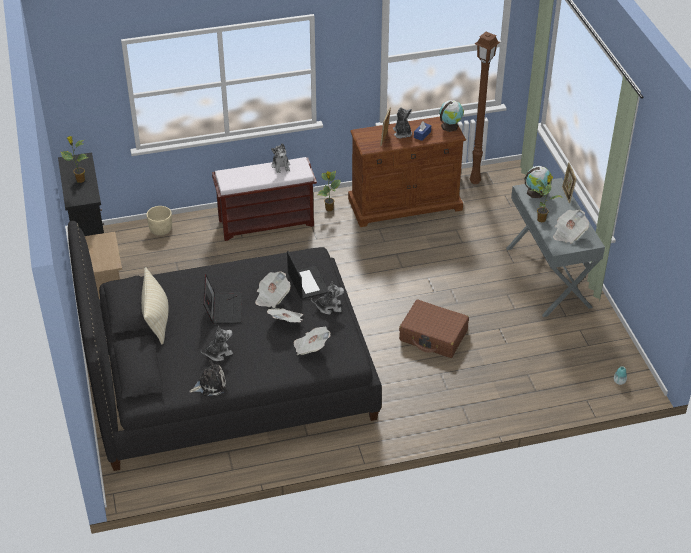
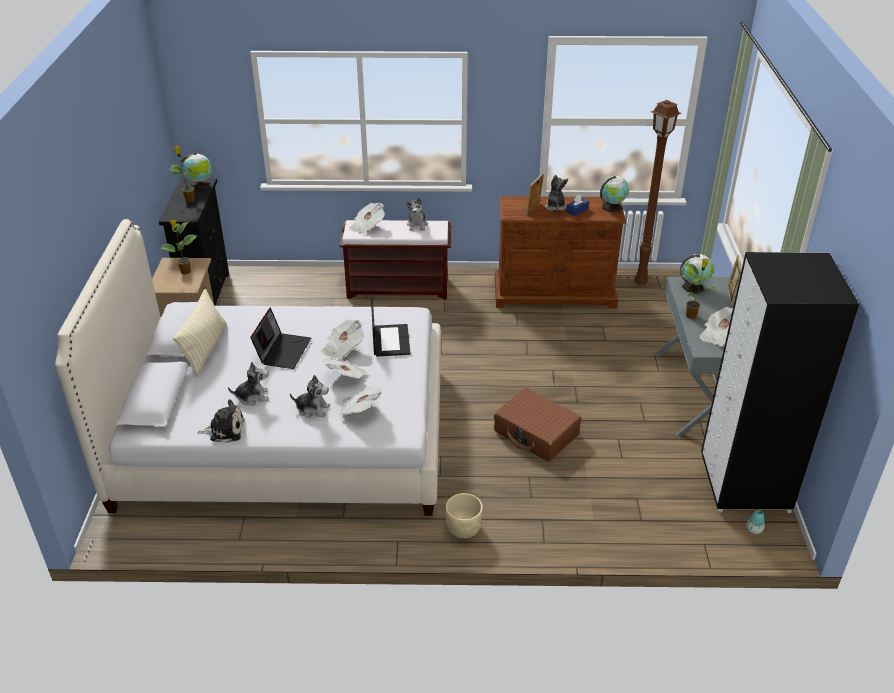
camera: 15 degrees right, 5 degrees down
(81, 162) = (200, 184): none -> globe
(161, 230) = (287, 278): beige planter -> beige planter (464, 528)
(229, 378) = (284, 436): black bed -> white bed
(237, 175) = (367, 226): none -> newspaper
(329, 209) = (470, 285): potted plant -> potted plant (185, 272)
(329, 307) = (402, 370): plush toy -> plush toy (313, 409)
(604, 348) = (745, 485): none -> wardrobe

